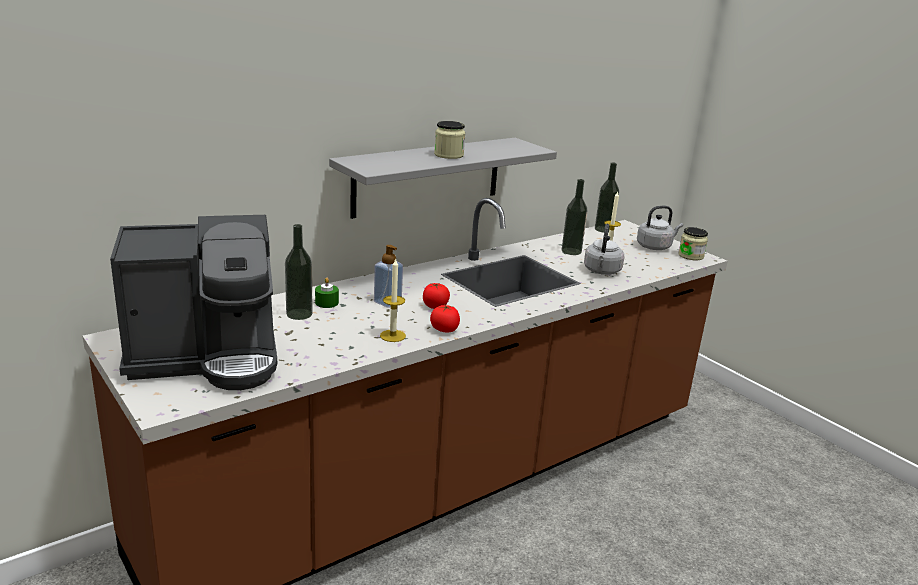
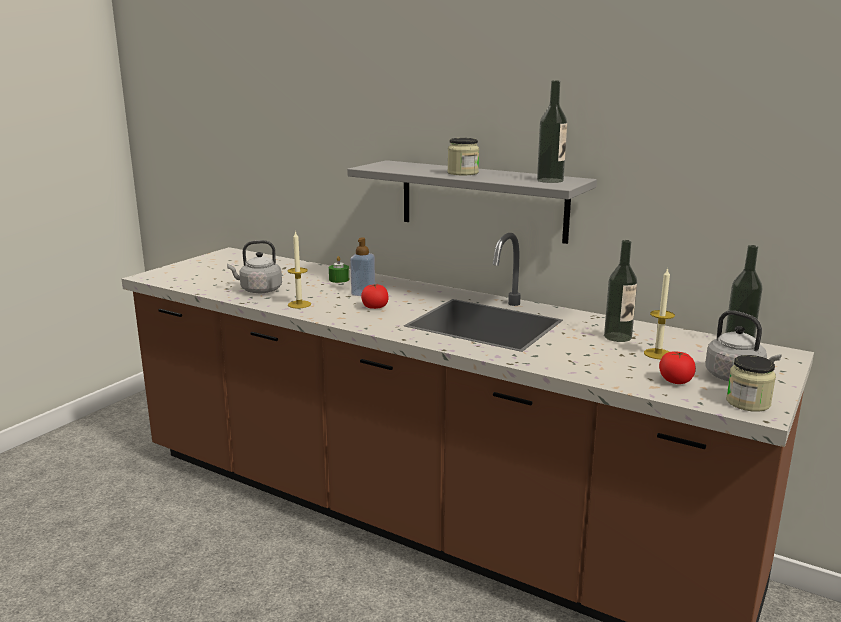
camera: 70 degrees right, 5 degrees down
(207, 357) = (220, 271): coffee machine -> none
(299, 314) = (309, 277): bottle -> bottle (550, 180)
(444, 329) = (329, 316): tomato -> tomato (675, 381)
(601, 271) = (577, 357): grey kettle -> grey kettle (259, 290)

